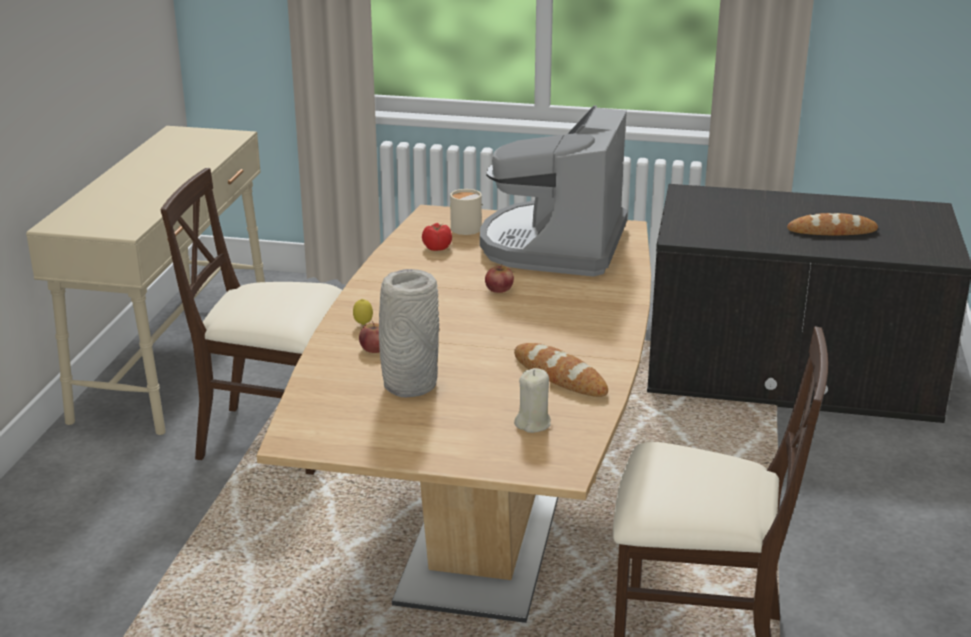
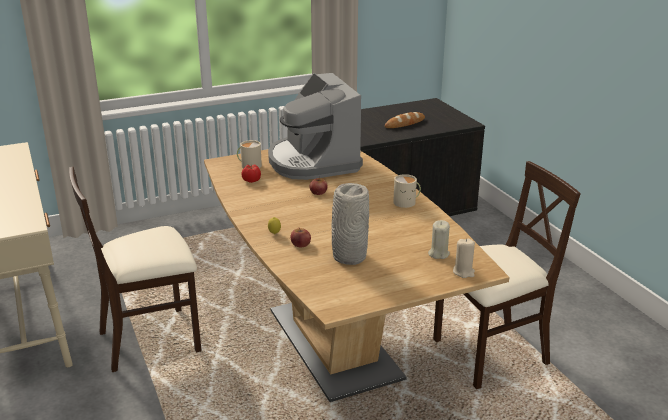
camera: 35 degrees left, 0 degrees up
(529, 460) = (463, 272): none -> beige candle
(559, 376) = (415, 226): bread -> none
(600, 340) = (407, 202): none -> beige mug

